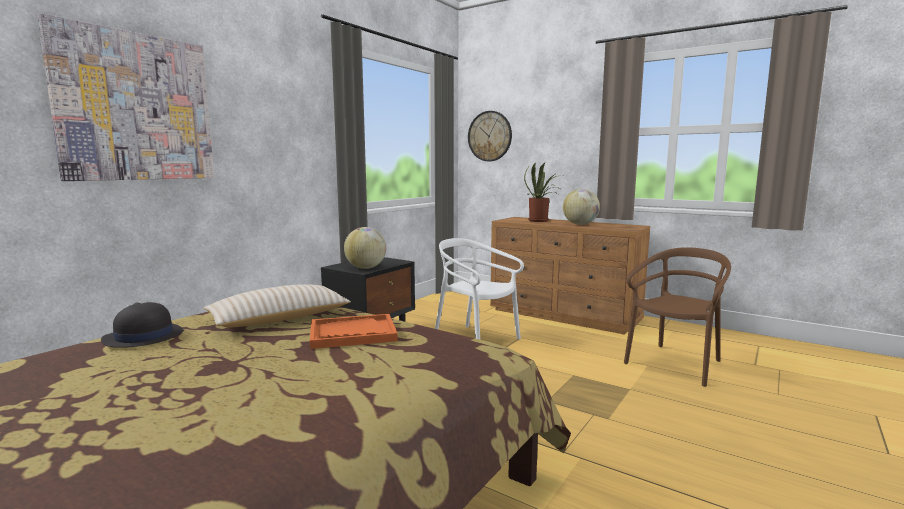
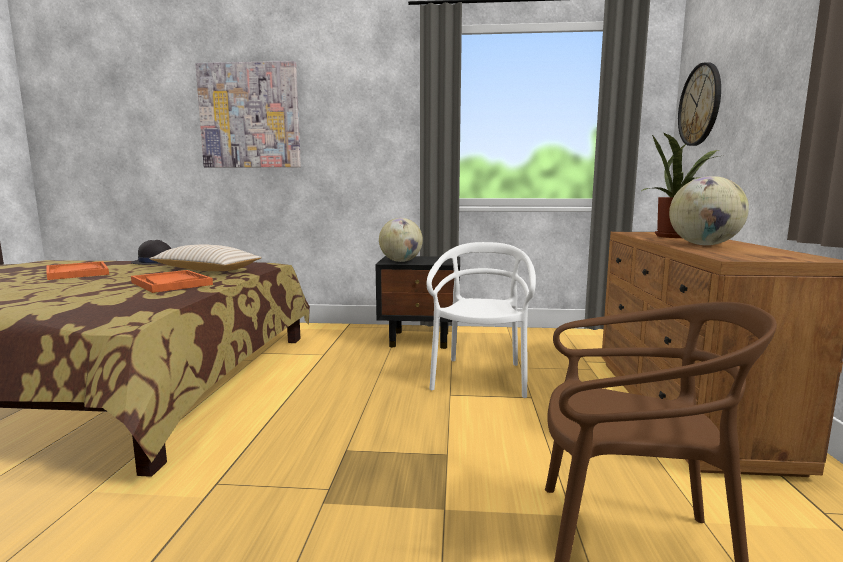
camera: 60 degrees right, 0 degrees up
(144, 377) = (77, 273): none -> orange tray

